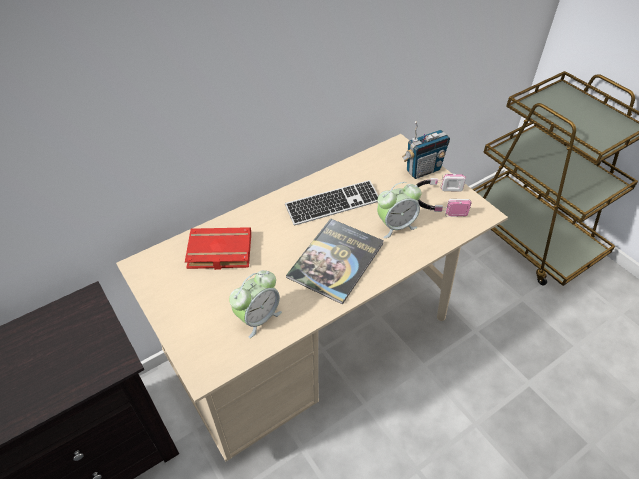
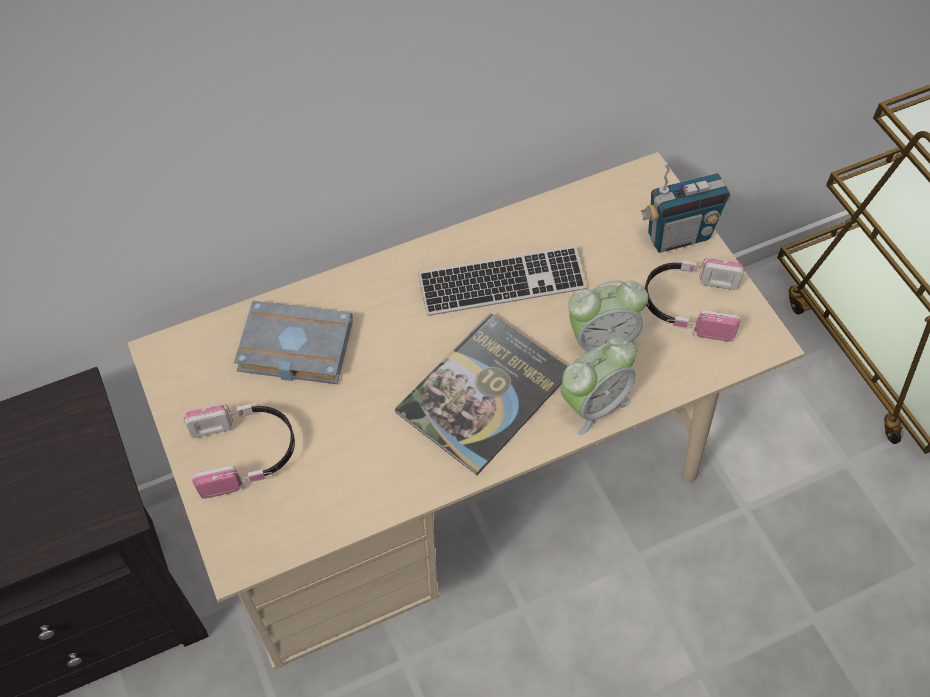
camera: 10 degrees right, 10 degrees up
(199, 312) = (245, 453): none -> headphones
(218, 253) = (292, 349): red book -> grey book
(258, 317) = (336, 477): alarm clock -> alarm clock (593, 404)

